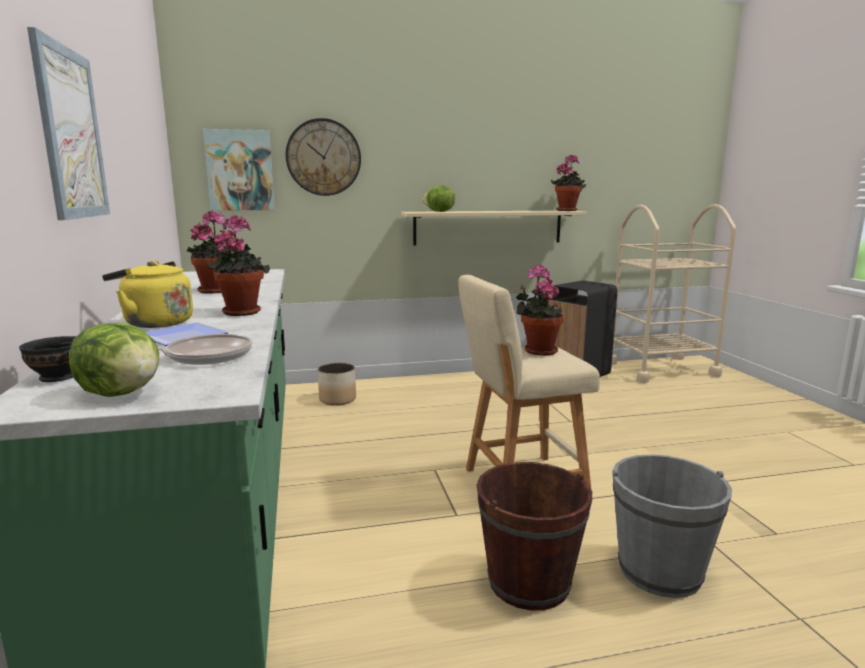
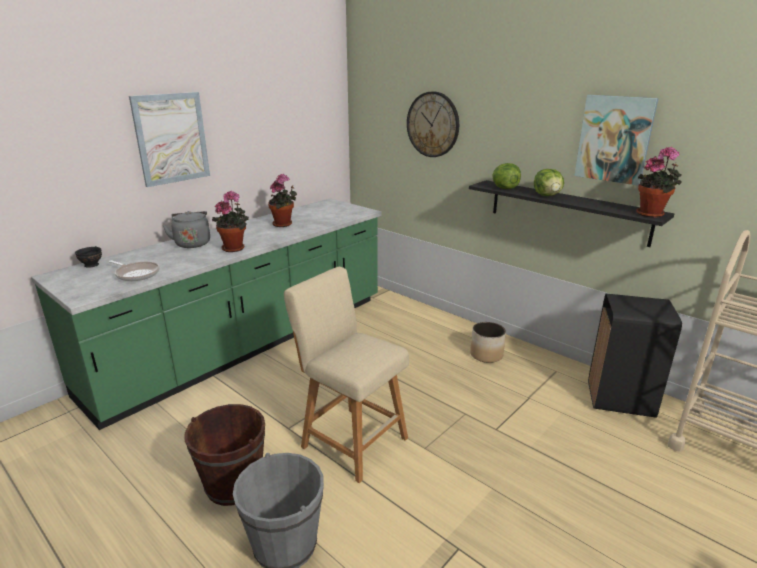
camera: 55 degrees right, 10 degrees up
(123, 393) = (75, 282): lettuce -> lettuce (547, 195)
(155, 323) = (192, 243): yellow kettle -> grey kettle
(184, 337) = (169, 258): plate -> none
(240, 170) = (382, 129): picture -> picture (614, 139)
(337, 399) = (397, 319): planter -> planter (486, 355)
(488, 227) = (567, 211): beige shelf -> black shelf
(537, 351) = (363, 347): potted plant -> none

